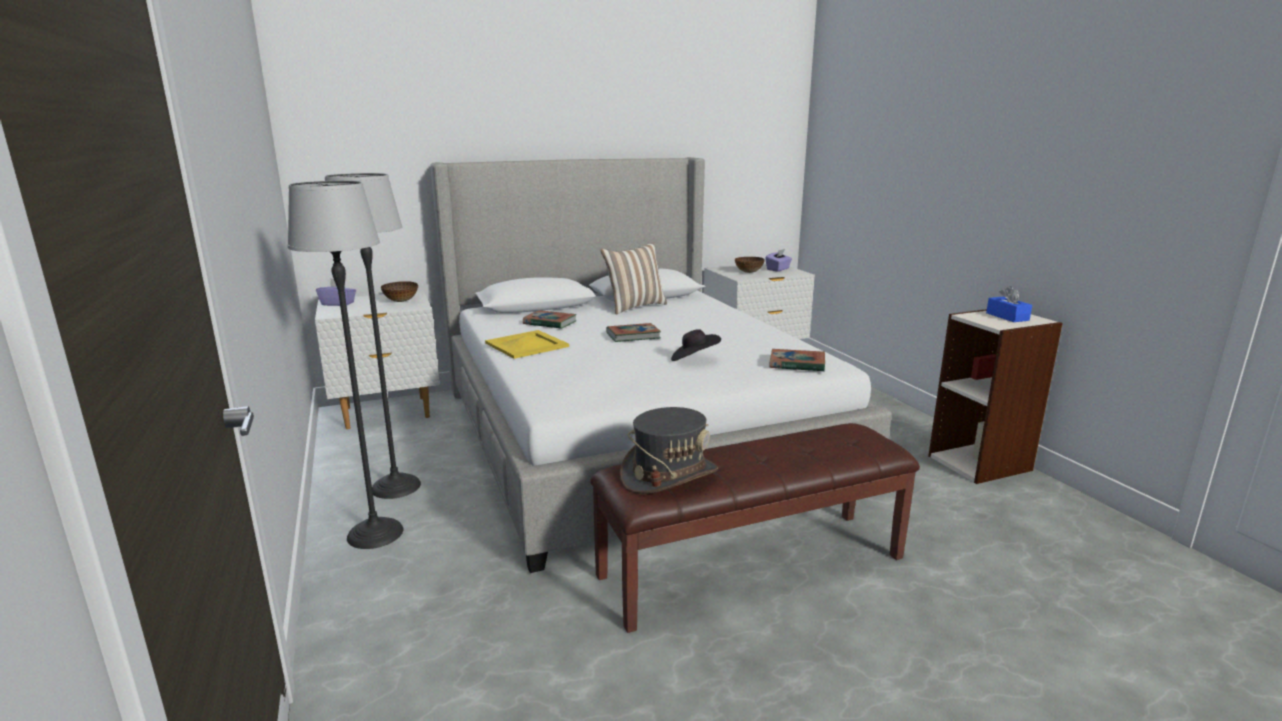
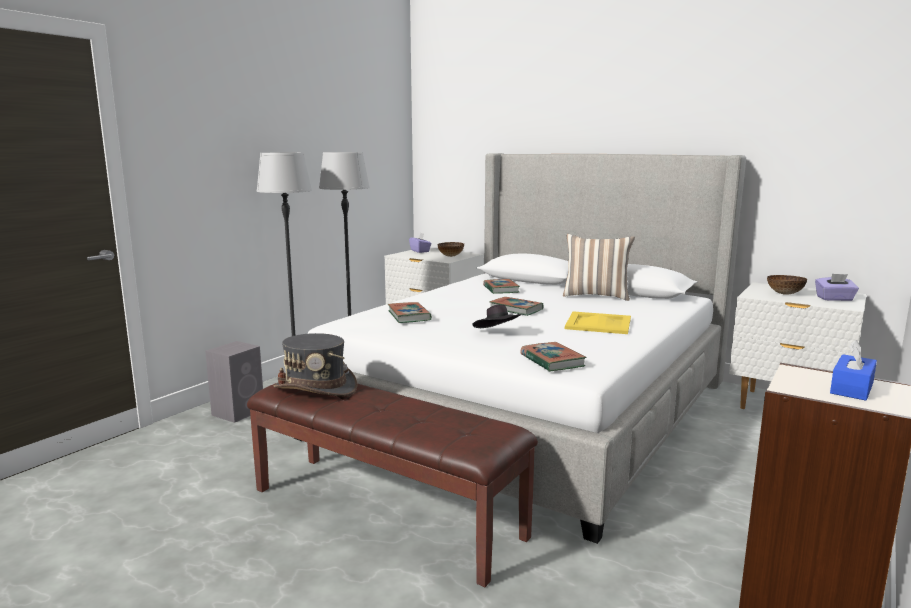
camera: 55 degrees right, 5 degrees down
(380, 595) = (239, 412): none -> grey speaker
(526, 345) = (440, 295): yellow tray -> yellow tray (597, 323)
(591, 372) = (409, 316): none -> book

